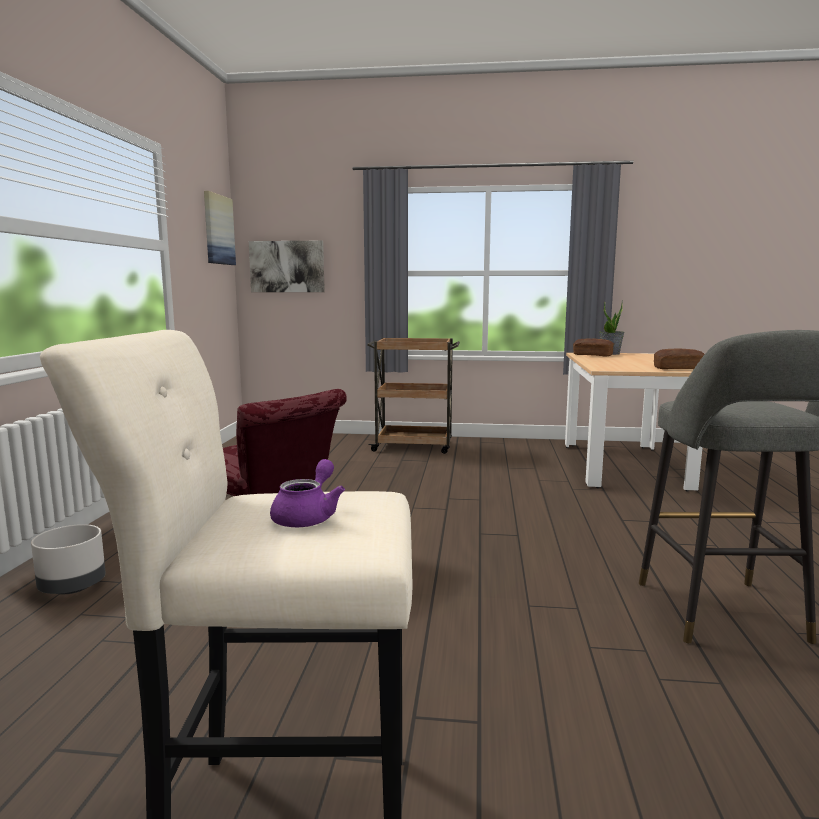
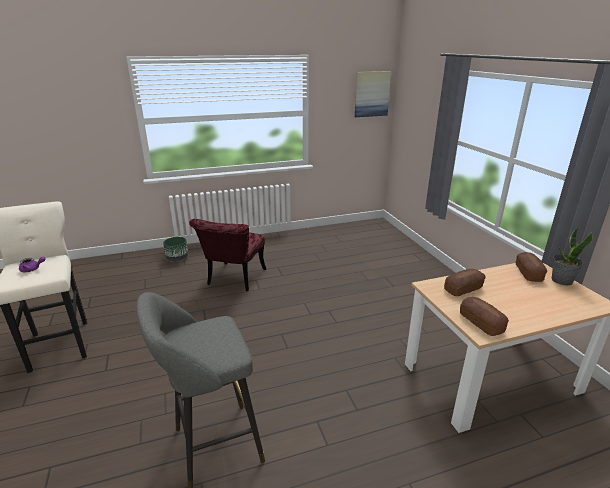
camera: 65 degrees right, 15 degrees up
(72, 588) = (177, 259): grey planter -> green planter
(287, 266) = (410, 121): picture -> none
(414, 446) = (420, 273): brown cart -> none
(614, 365) = (463, 289): none -> bread

